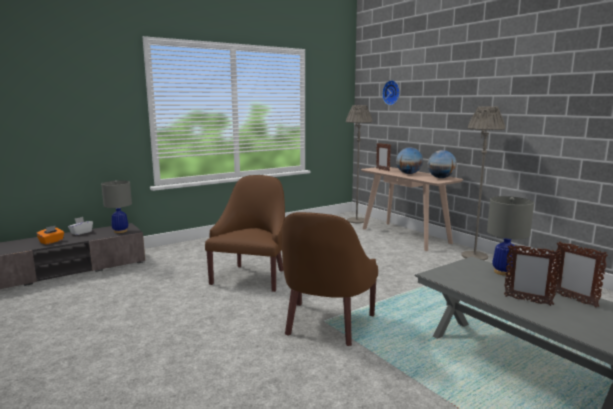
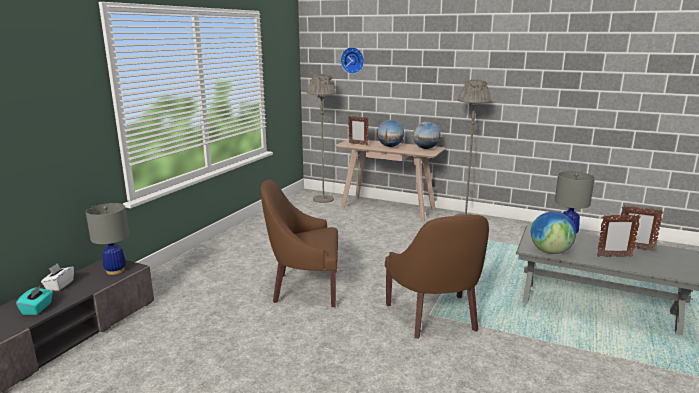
camera: 30 degrees left, 5 degrees up
(51, 241) = (37, 309): orange tissue box -> turquoise tissue box
(252, 277) = (304, 288): brown armchair -> brown armchair turned 75 degrees counterclockwise
(454, 281) = (550, 252): none -> globe

